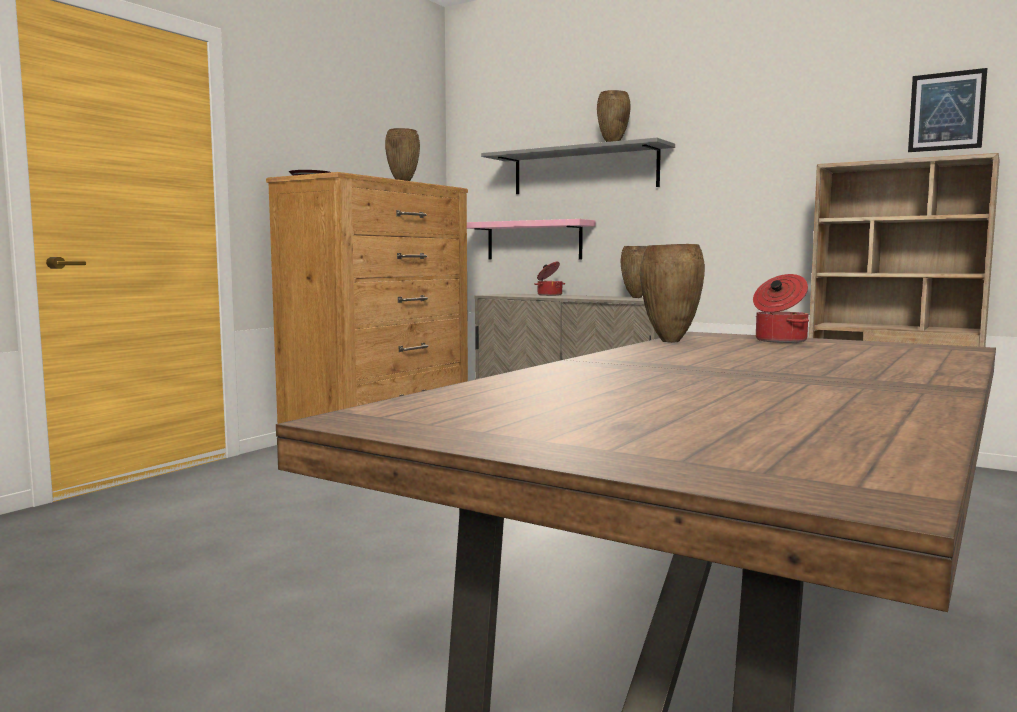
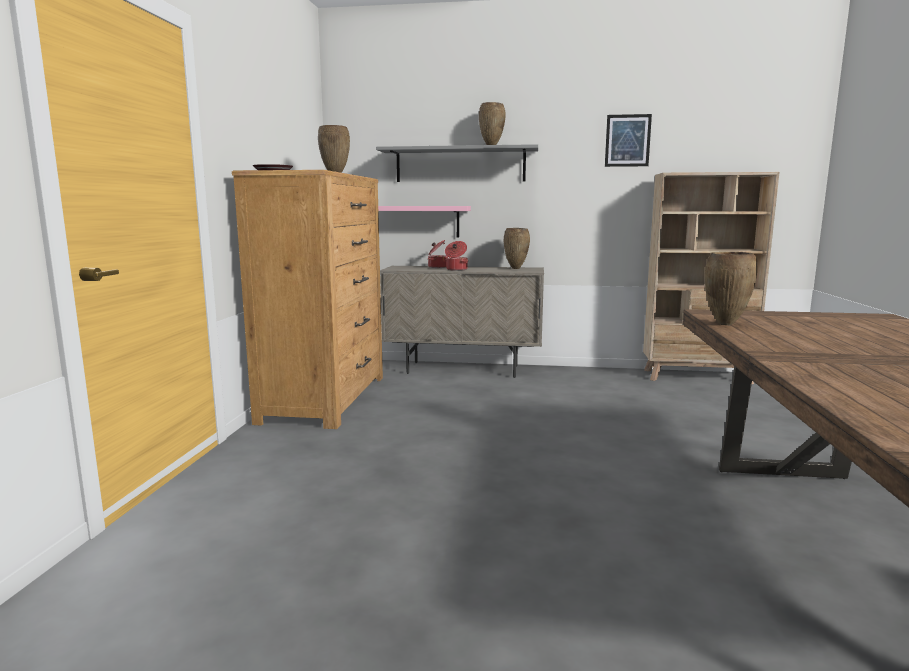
camera: 25 degrees left, 5 degrees up
(779, 340) = (775, 316): cooking pot -> cooking pot (456, 269)
(946, 111) = (731, 138): picture -> picture (627, 140)

